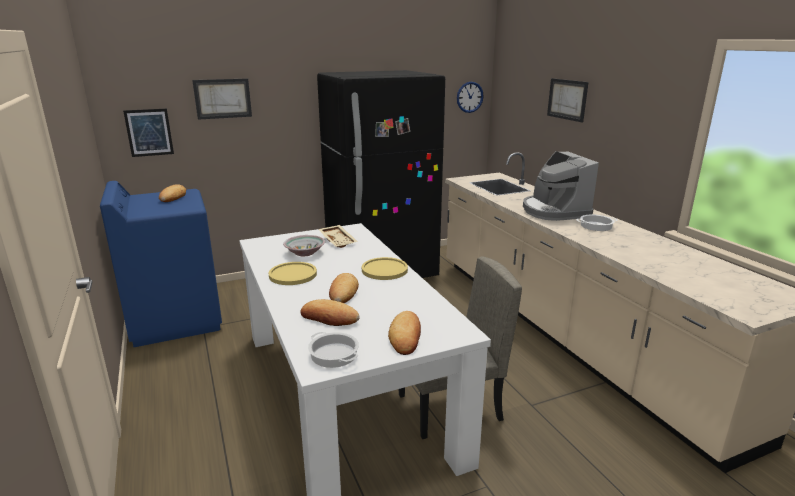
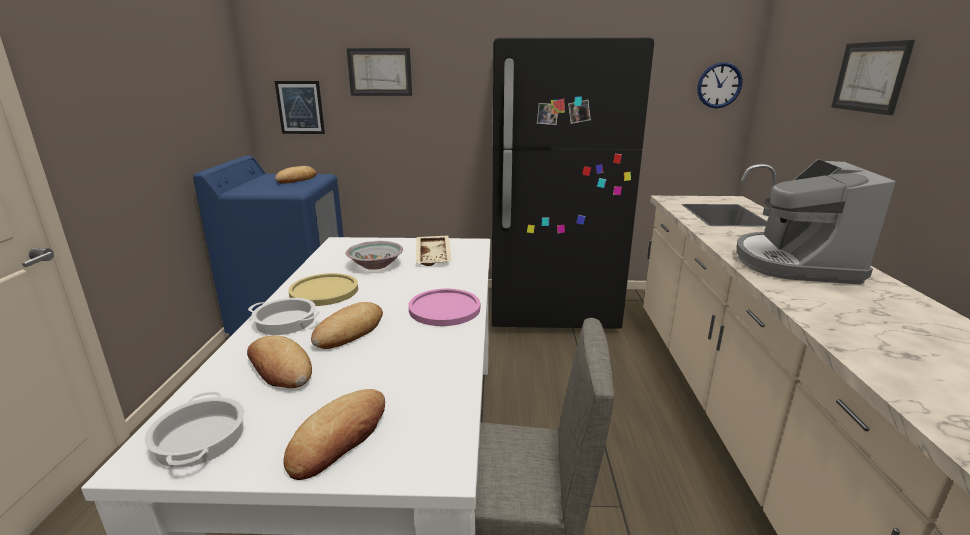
camera: 25 degrees right, 0 degrees up
(384, 270) = (444, 309): yellow plate -> pink plate
(596, 226) = (866, 302): cooking pot -> cooking pot (286, 321)

